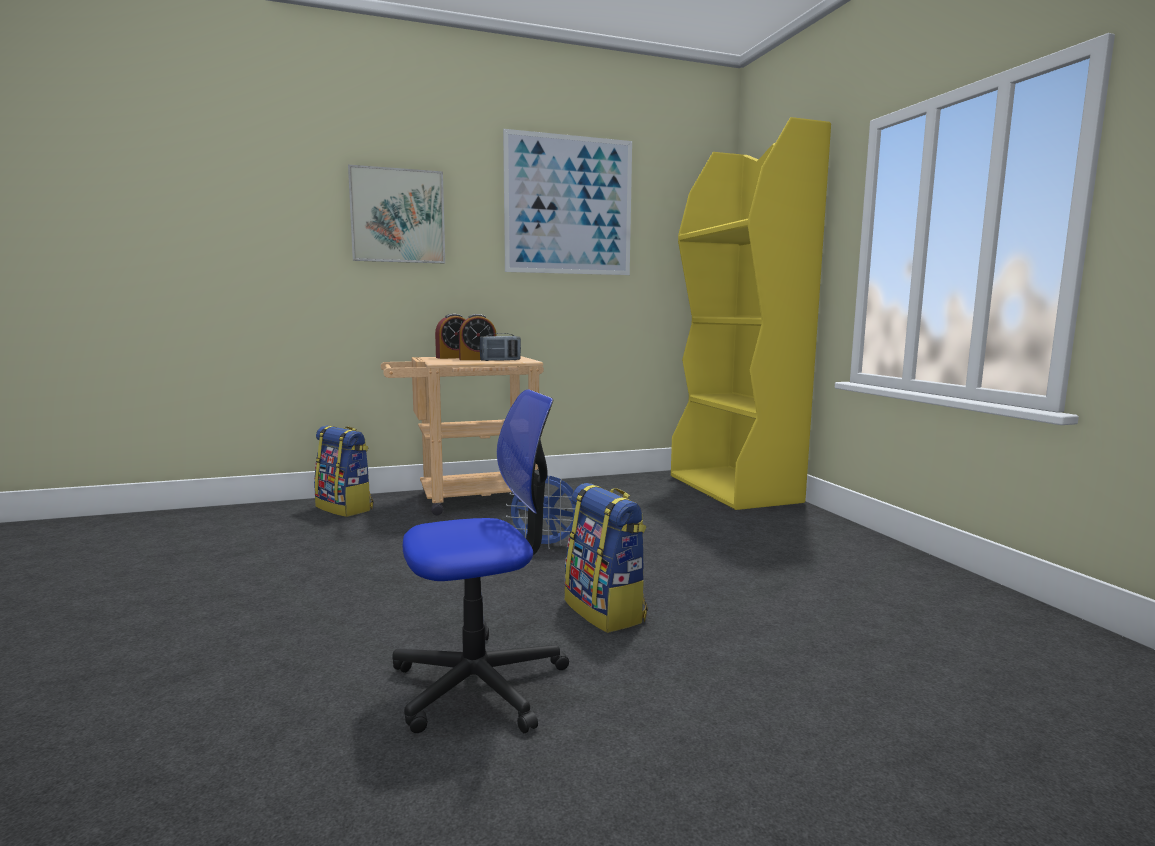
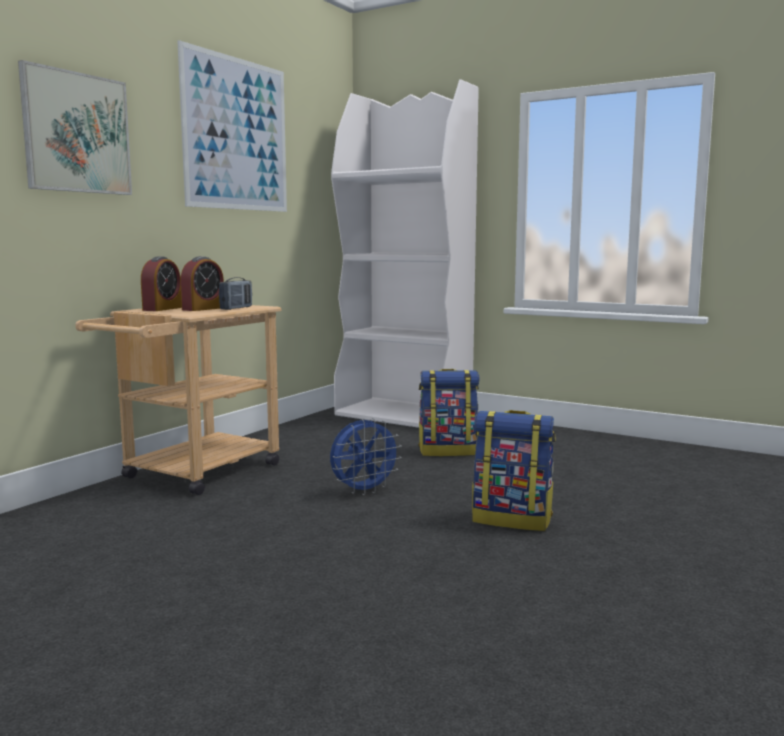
camera: 40 degrees left, 0 degrees up
(345, 508) = (70, 515): backpack -> backpack (448, 451)
(479, 683) = (544, 588): office chair -> none
(734, 489) = (404, 415): yellow bookcase -> white bookcase

